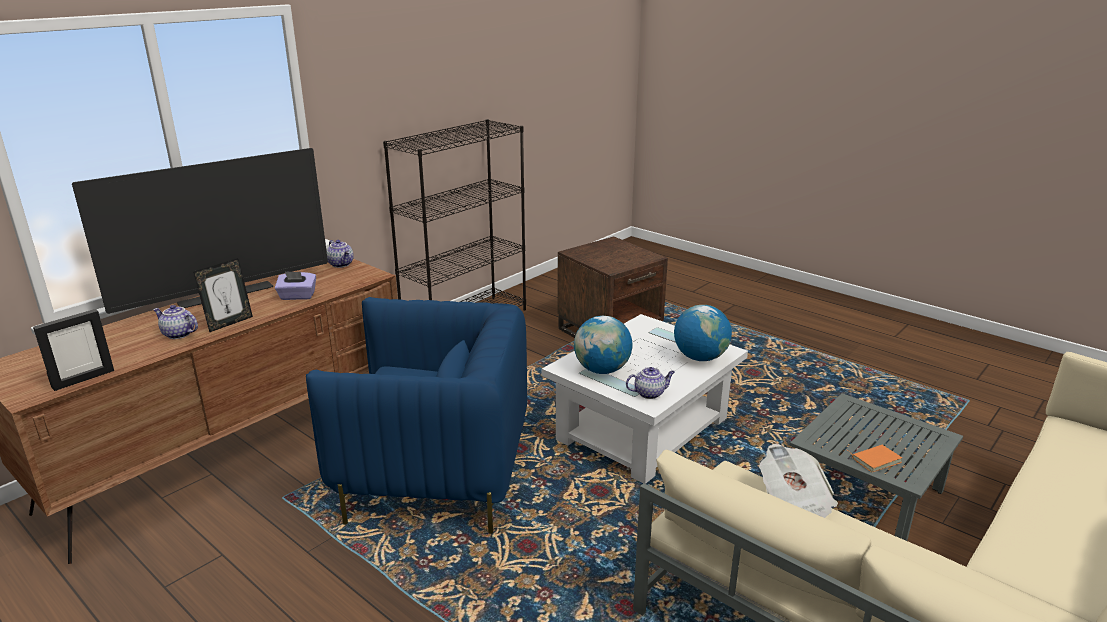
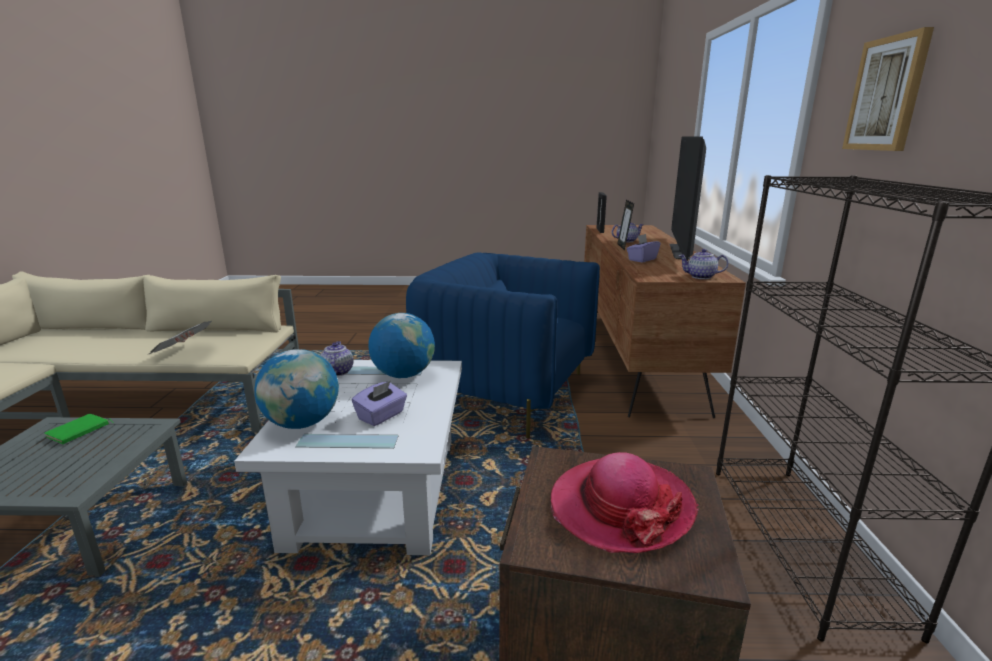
camera: 140 degrees right, 5 degrees down
(379, 92) = (887, 94): none -> picture
(438, 470) = (505, 391): blue armchair -> blue armchair turned 60 degrees clockwise
(611, 254) = (620, 506): none -> hat
(647, 346) = (381, 416): none -> purple tissue box
(650, 393) = (337, 371): teapot -> teapot turned 135 degrees clockwise
(875, 459) = (79, 431): orange book -> green book

